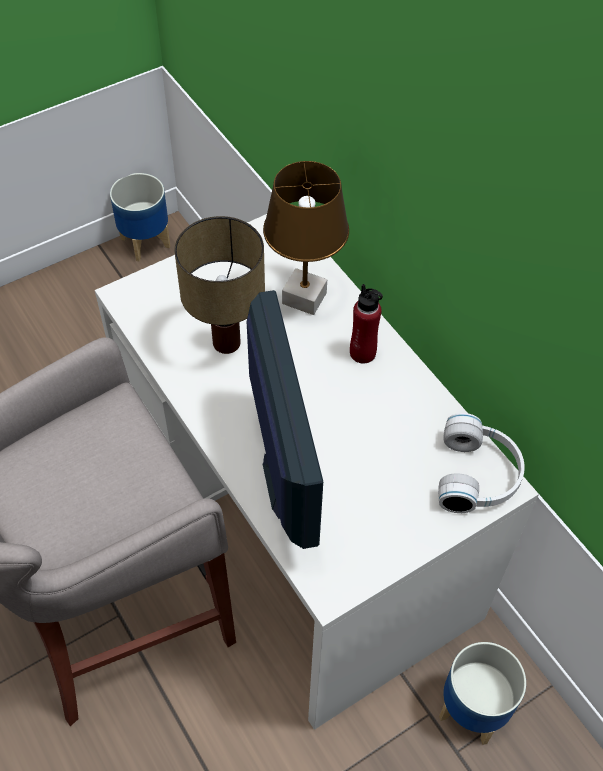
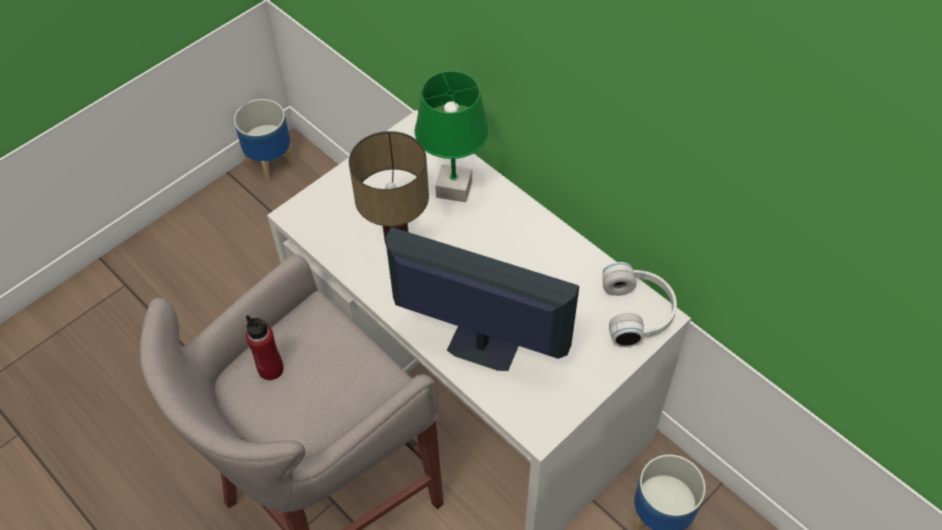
camera: 10 degrees left, 0 degrees up
(288, 480) = (480, 347): monitor -> monitor turned 45 degrees counterclockwise
(303, 298) = (453, 189): brown table lamp -> green table lamp
(362, 353) = (516, 227): red bottle -> red bottle (271, 369)

